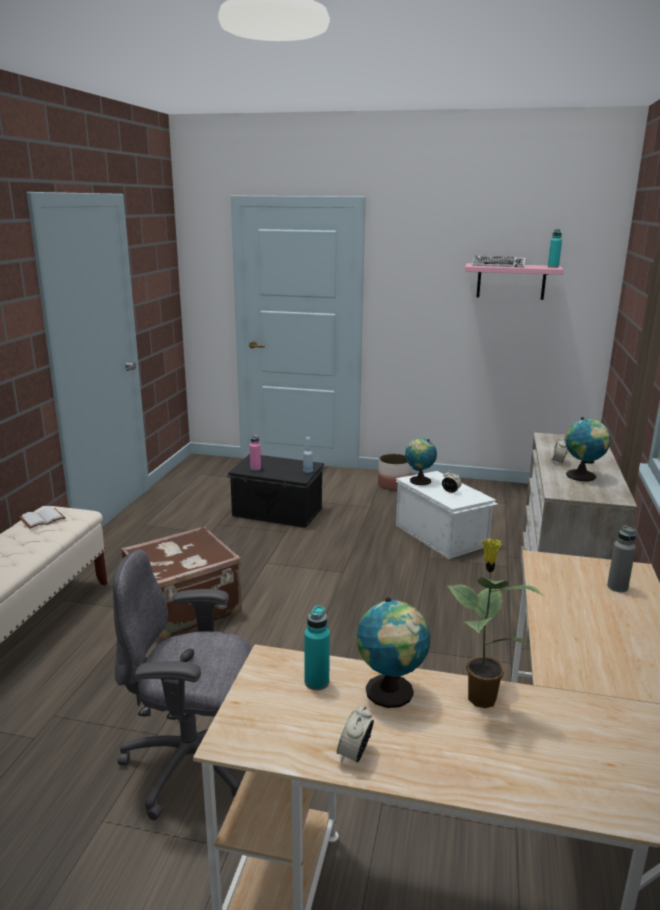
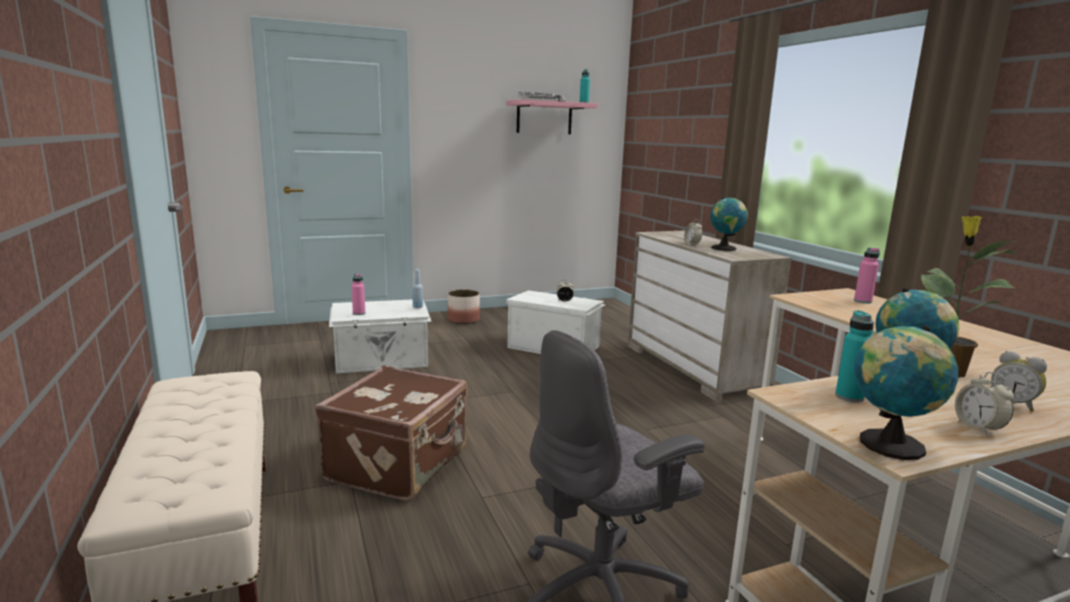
camera: 35 degrees left, 5 degrees down
(43, 518) = (187, 391): white book -> none
(277, 512) = (382, 361): black storage box -> white storage box
(418, 481) = (528, 298): globe -> globe (888, 446)
(453, 752) = (1013, 404): none -> alarm clock
(617, 587) = (862, 301): grey bottle -> pink bottle

